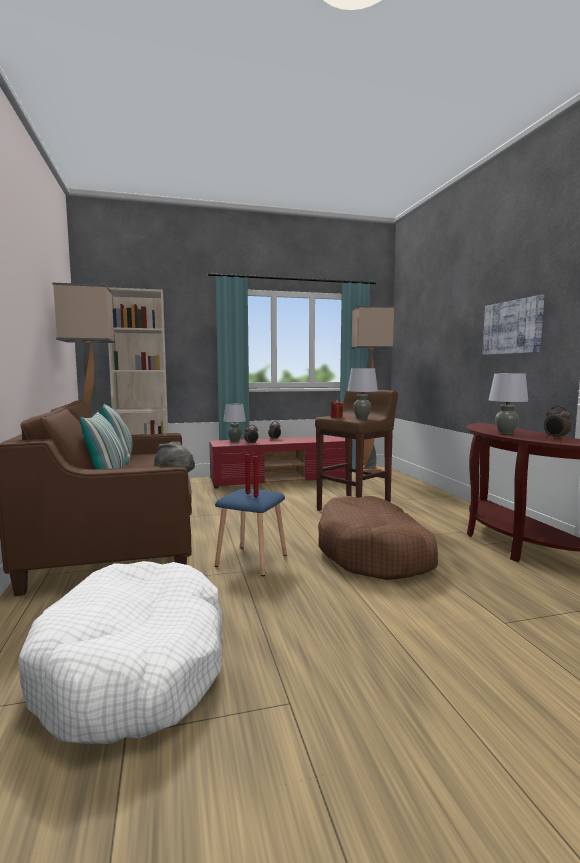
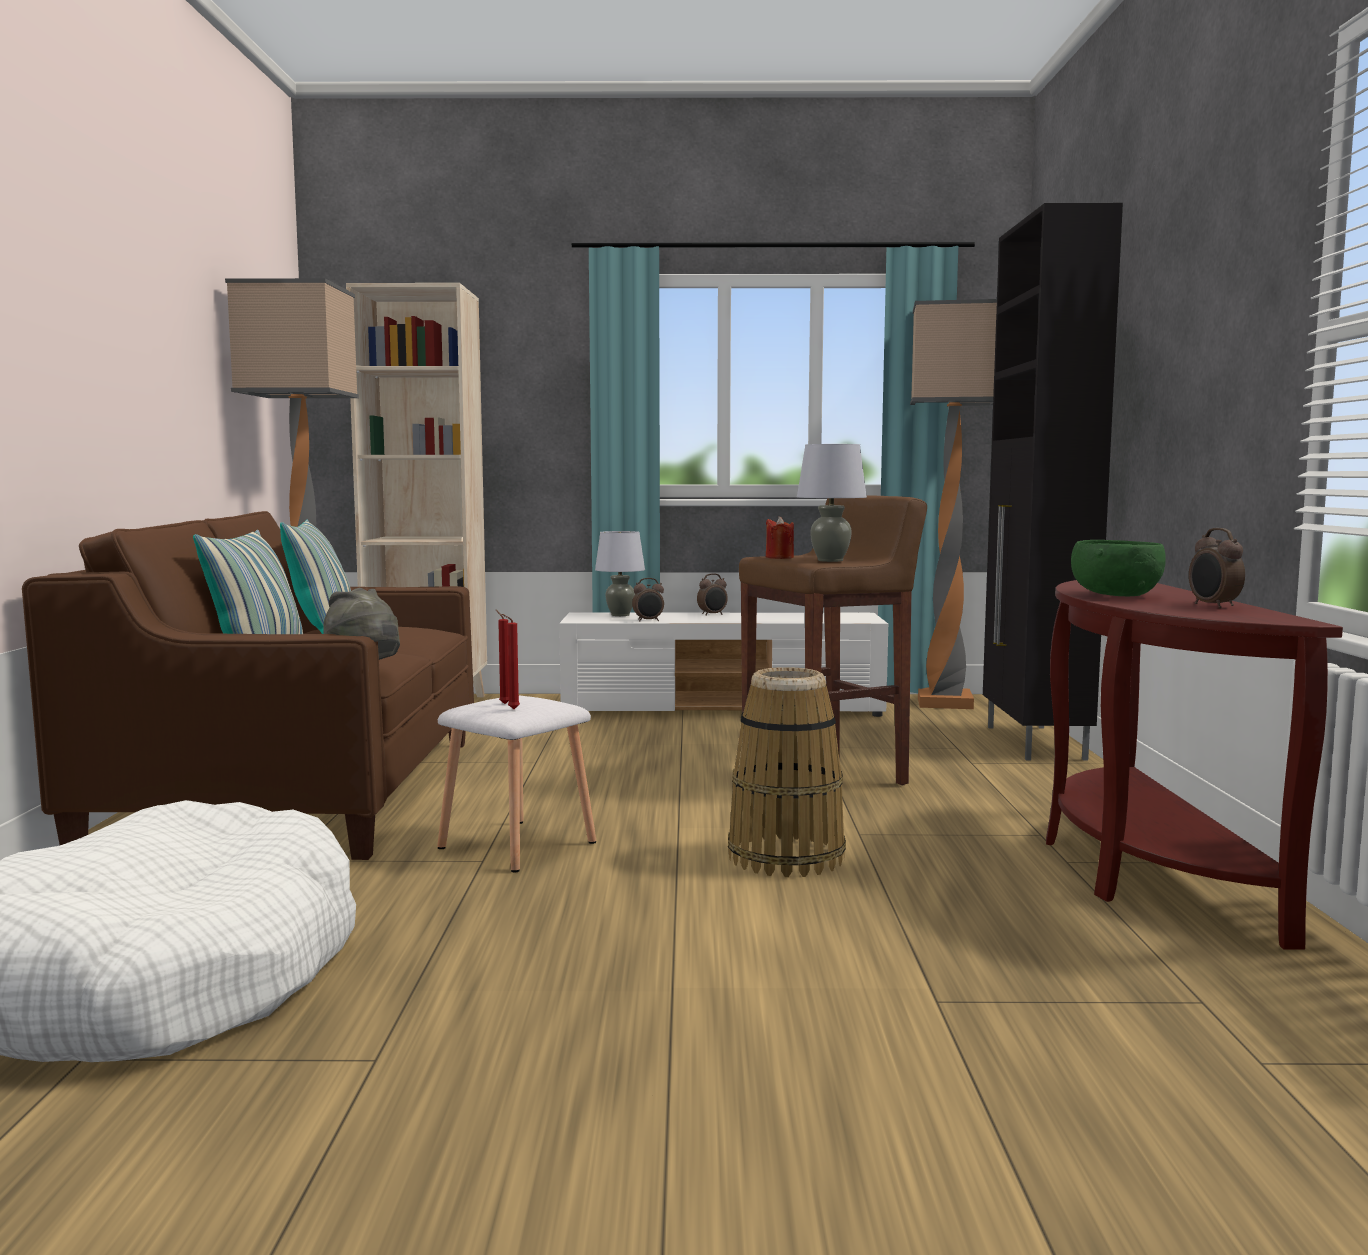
camera: 15 degrees right, 0 degrees up
(250, 560) = (514, 845): blue stool -> white stool
(281, 480) = (724, 708): red tv stand -> white tv stand
(374, 553) = (785, 856): brown dog bed -> basket
(418, 488) = (1034, 743): none -> black cabinet
(505, 433) = (1115, 595): grey table lamp -> green bowl
(512, 327) = (1206, 340): picture -> none

